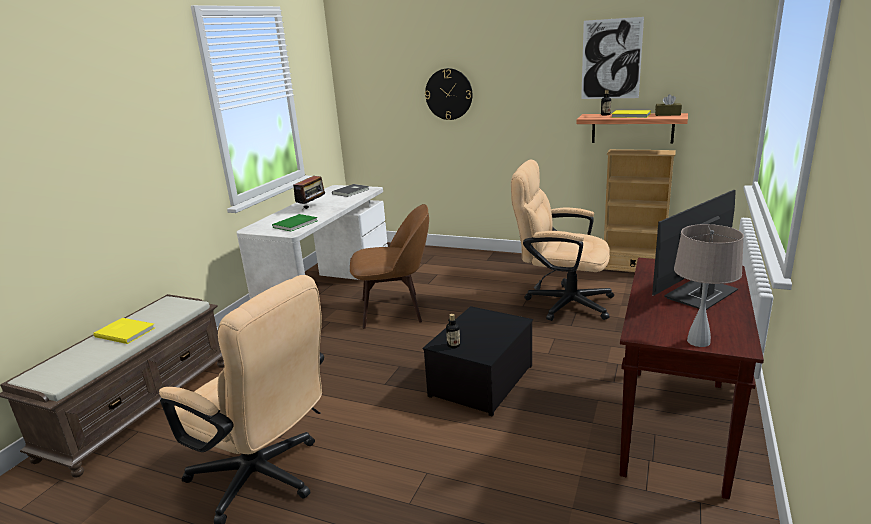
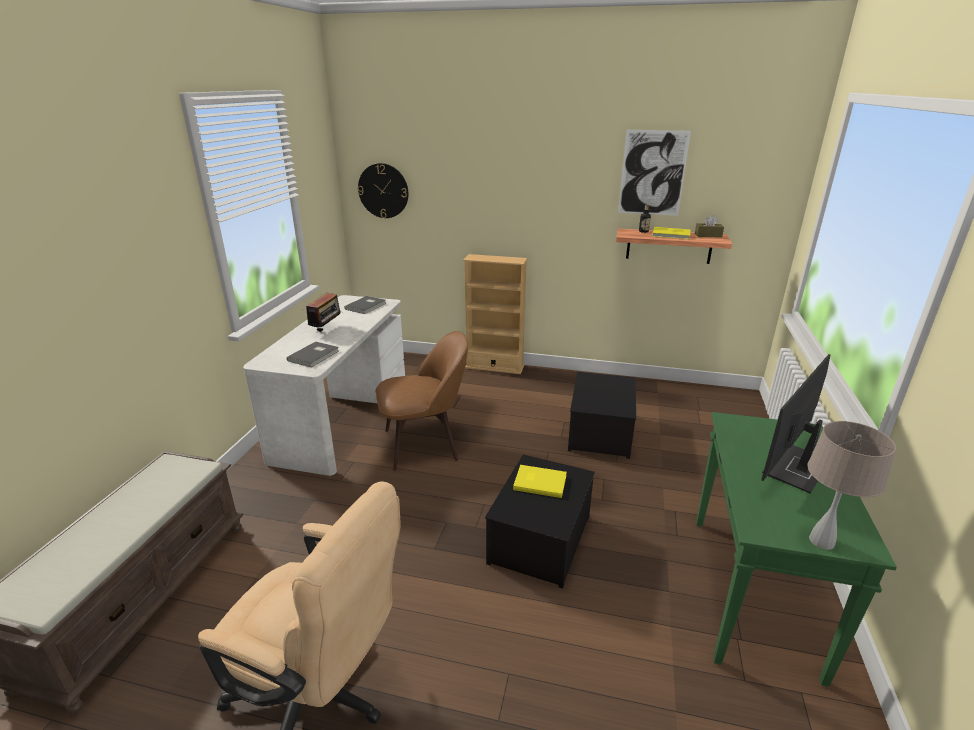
camera: 10 degrees left, 5 degrees up
(125, 331) = (121, 514): yellow book -> yellow book (539, 482)
(296, 224) = (315, 355): green book -> grey book
(448, 94) = (472, 198): wall clock -> wall clock (383, 191)
(453, 345) = (519, 512): bottle -> none
(560, 302) = (599, 431): beige office chair -> storage box
(633, 268) = (660, 386): beige bookcase -> beige bookcase (494, 367)
(676, 428) = (753, 594): brown console table -> green console table

